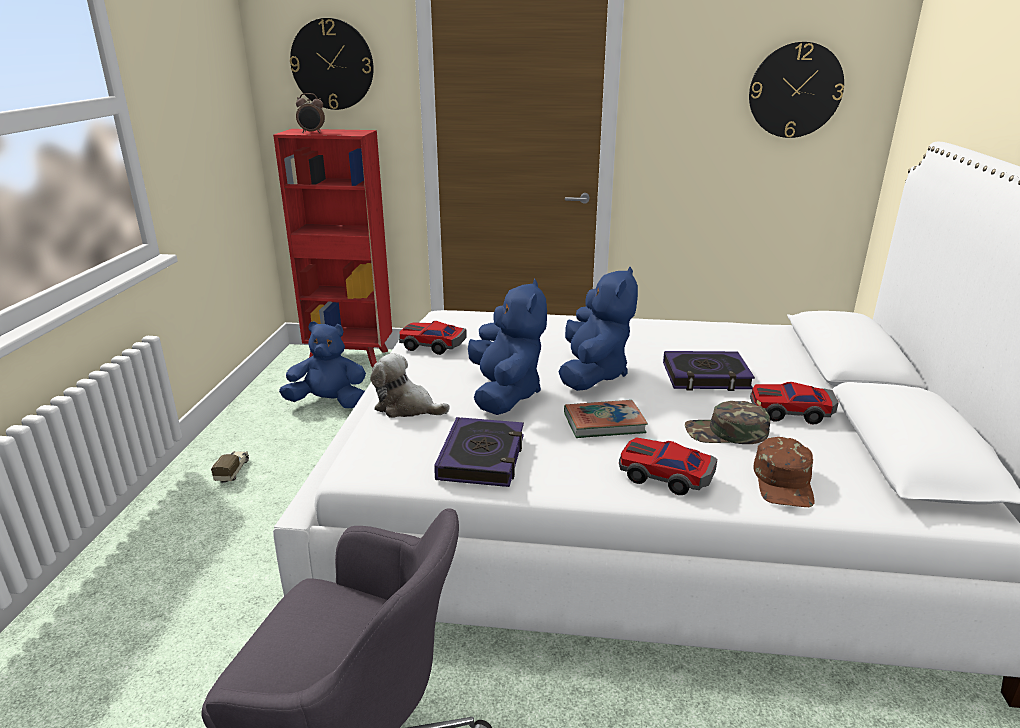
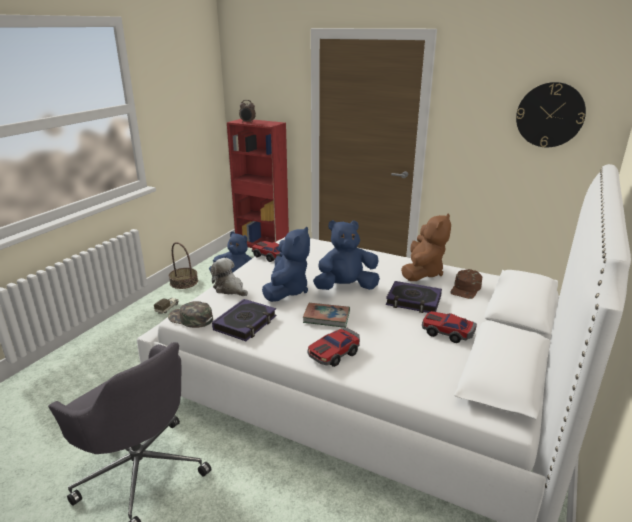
camera: 20 degrees right, 0 degrees up
(237, 422) = (183, 282): none -> basket
(332, 64) = (265, 83): wall clock -> none
(592, 374) = (346, 287): blue plush toy -> blue plush toy turned 135 degrees counterclockwise
(665, 476) = (334, 353): toy car -> toy car turned 90 degrees counterclockwise
(680, 336) = (422, 273): none -> brown plush toy
(726, 432) = (394, 337): green cap -> green cap (190, 319)
(784, 482) = (401, 372): brown cap -> brown cap (466, 289)

